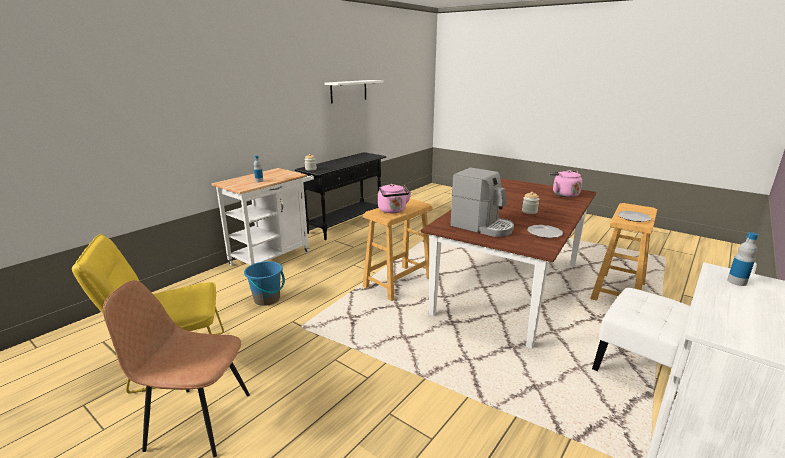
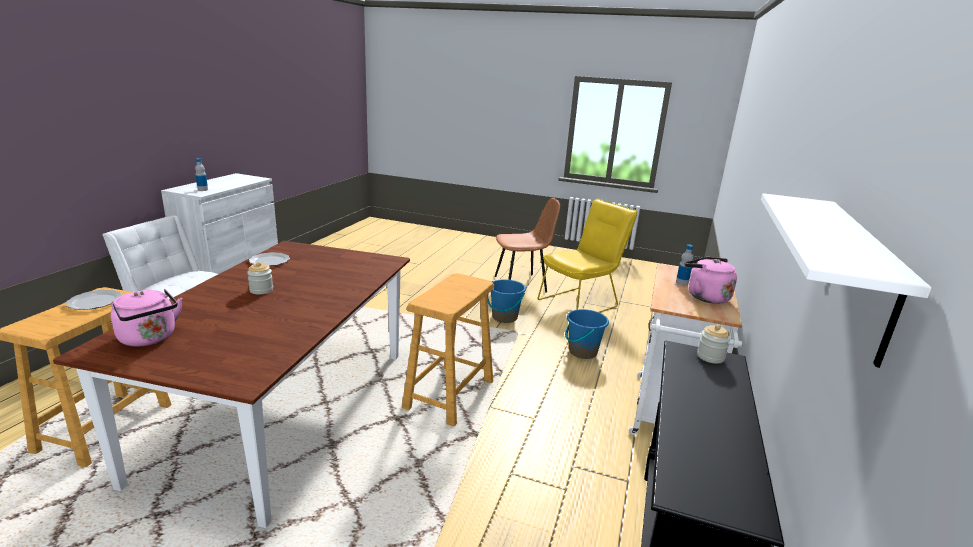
camera: 160 degrees right, 0 degrees up
(295, 349) = (504, 317): none -> blue bucket
(393, 211) = (457, 286): pink kettle -> pink kettle (705, 296)
(482, 227) = (339, 263): coffee machine -> none

